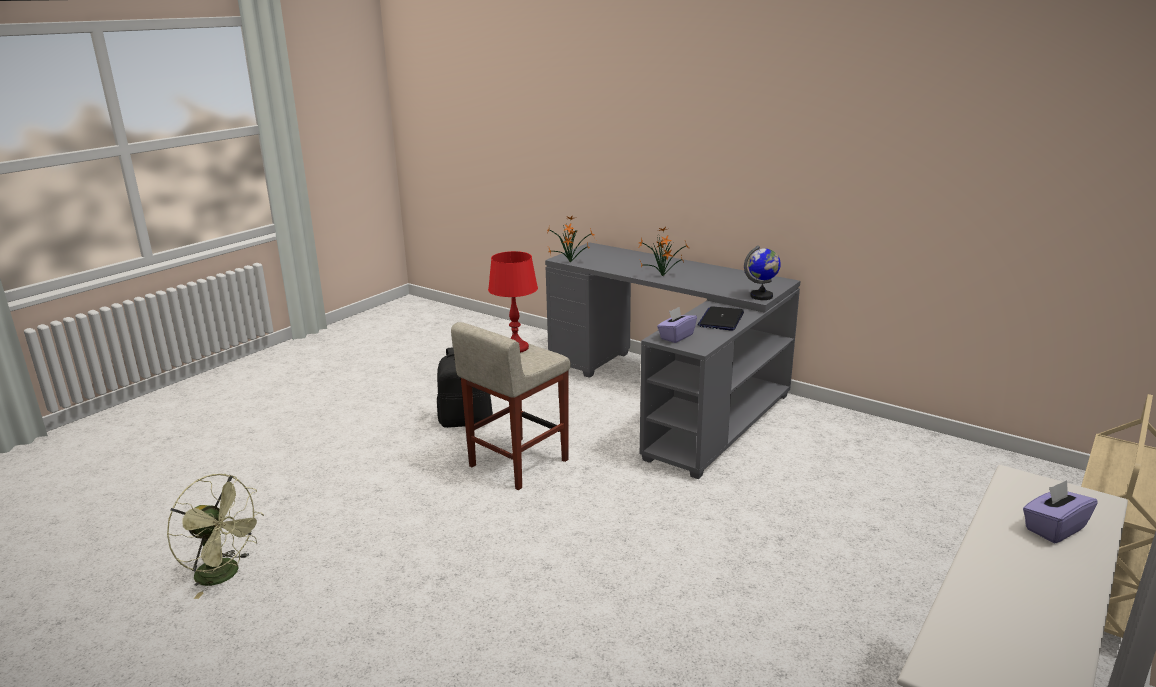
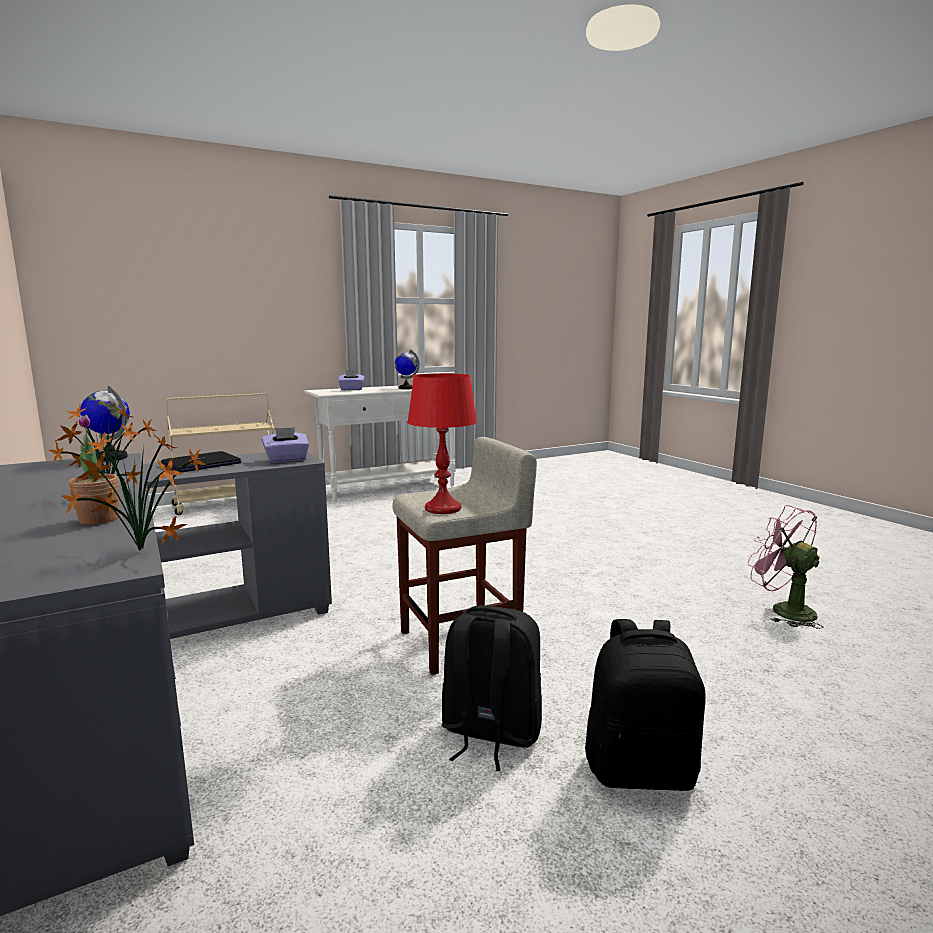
camera: 155 degrees left, 10 degrees down
(225, 575) = (783, 610): green fan -> pink fan
(385, 425) = (641, 769): none -> black backpack
(623, 267) = (99, 519): none -> potted plant
(986, 587) = (406, 388): none -> globe

